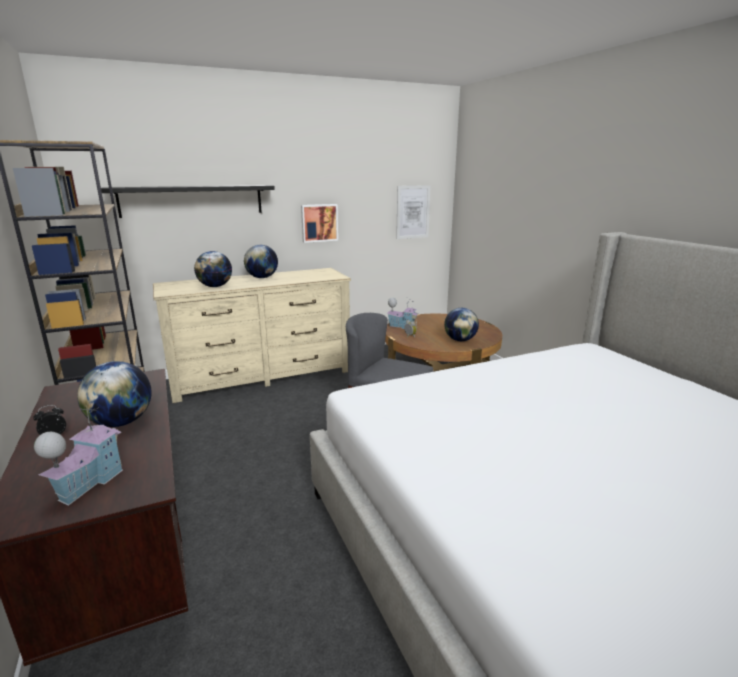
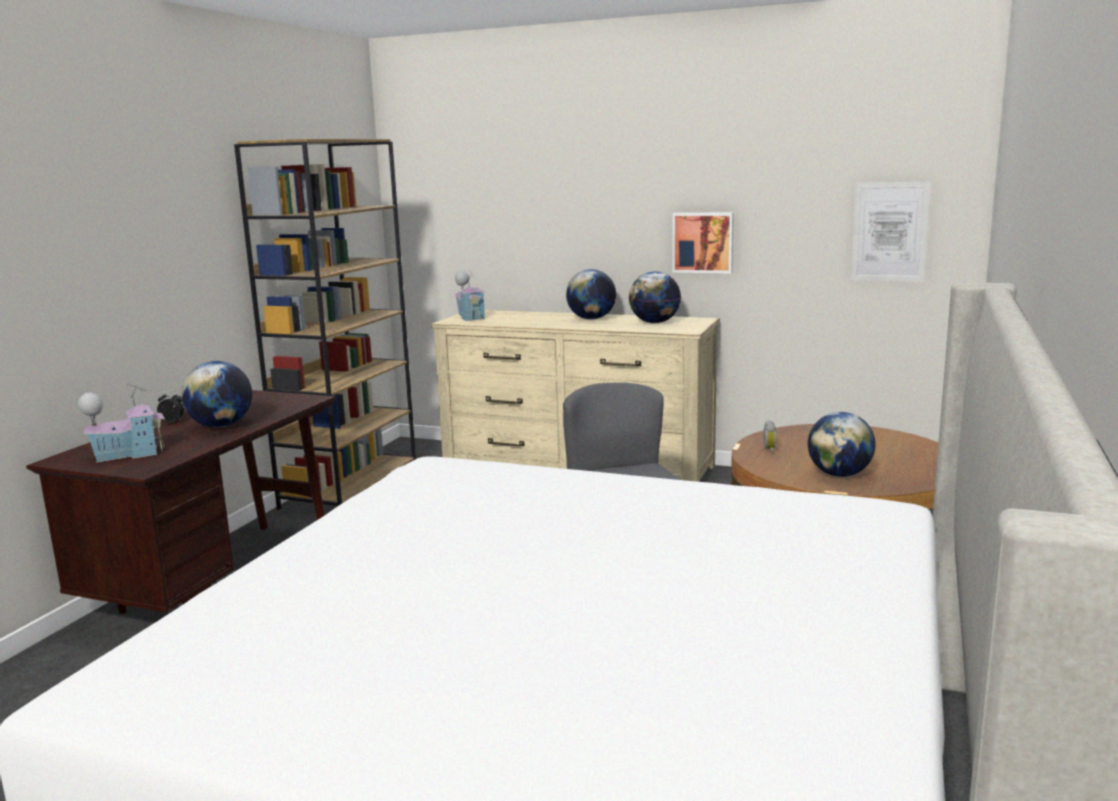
camera: 45 degrees right, 5 degrees down
(192, 200) = (523, 203): black shelf -> none
(215, 286) = (513, 321): globe -> globe (654, 322)
(402, 326) = (789, 435): toy house -> toy house (470, 317)

